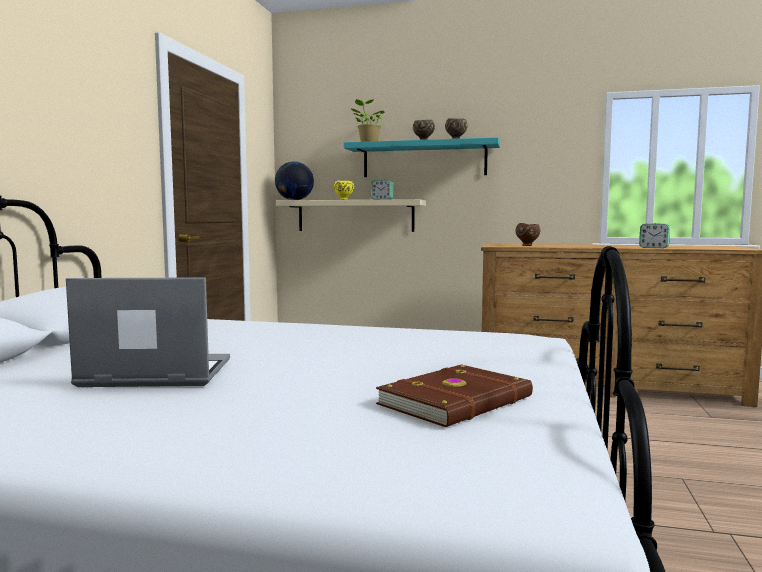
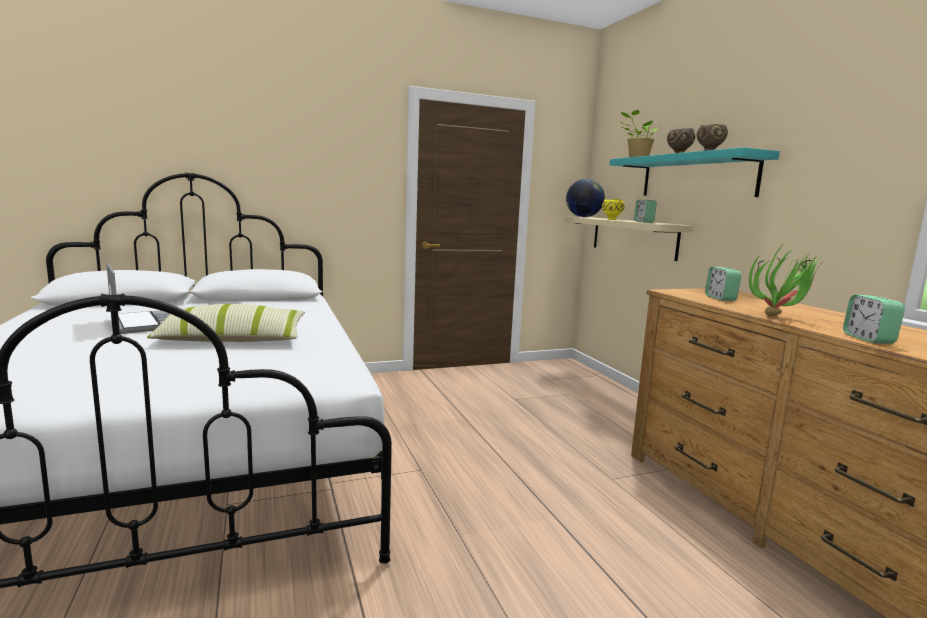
camera: 55 degrees right, 5 degrees up
(333, 350) = (232, 339): none -> pillow
(458, 401) = (85, 381): brown book -> none
(527, 245) = (720, 298): brown bowl -> alarm clock
(594, 247) = (781, 317): none -> potted plant

